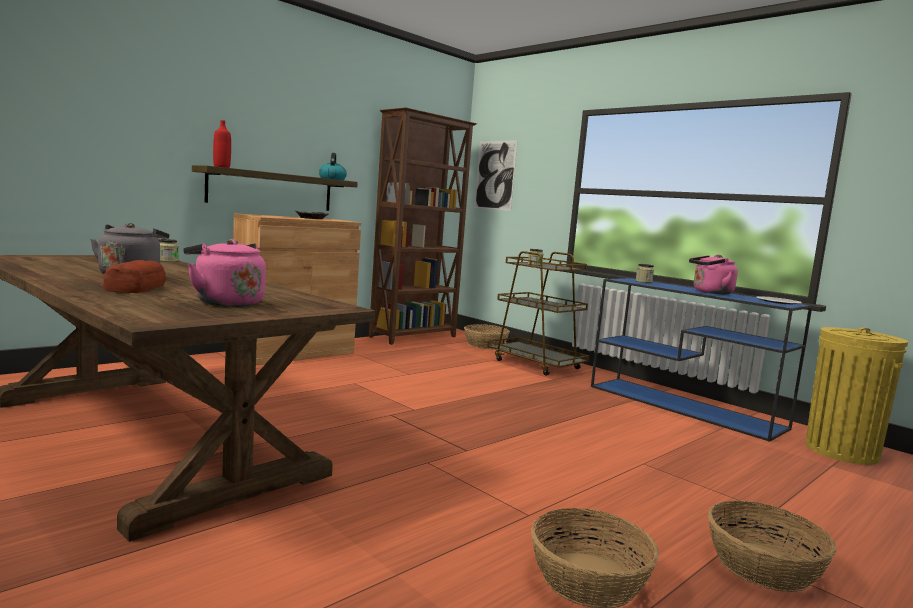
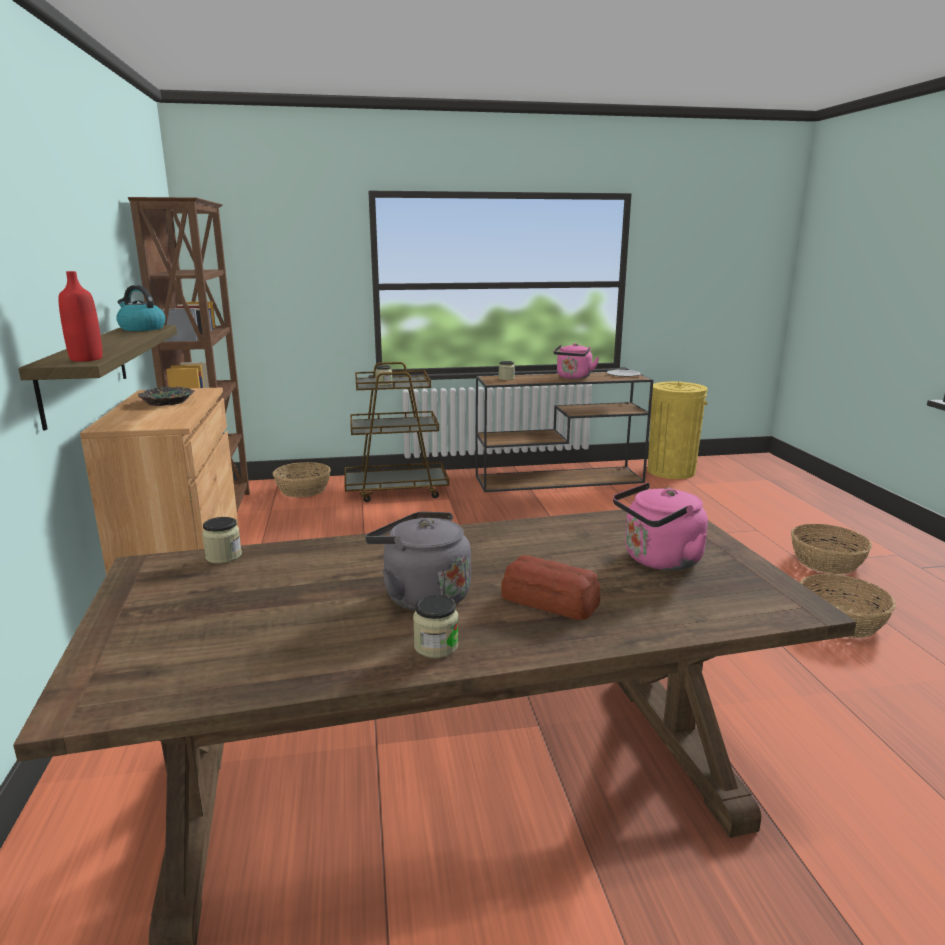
camera: 55 degrees left, 10 degrees up
(63, 277) = (436, 646): none -> jar
(495, 175) = (239, 272): picture -> none
(685, 407) = (560, 479): blue console table -> brown console table

